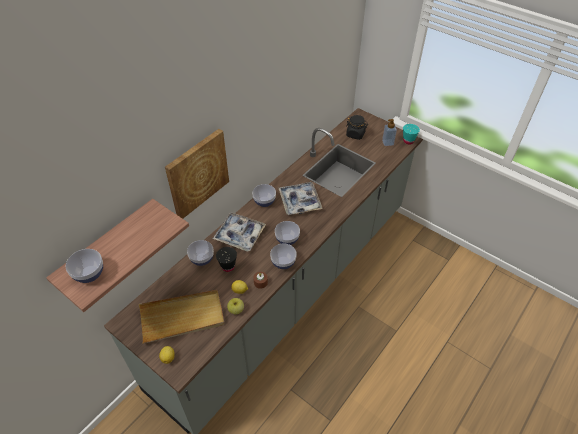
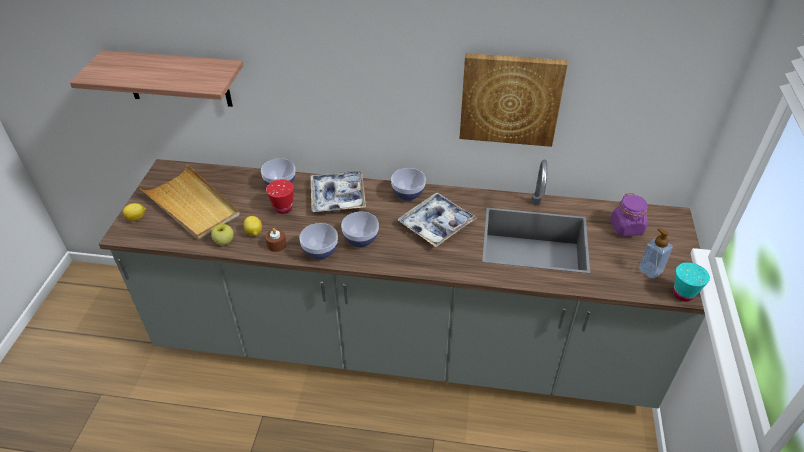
camera: 60 degrees right, 5 degrees down
(89, 274) = (115, 68): bowl -> none
(197, 173) = (316, 77): picture -> picture (510, 99)
(228, 266) = (283, 208): black cup -> red cup
(355, 134) = (626, 227): black jar -> purple jar

